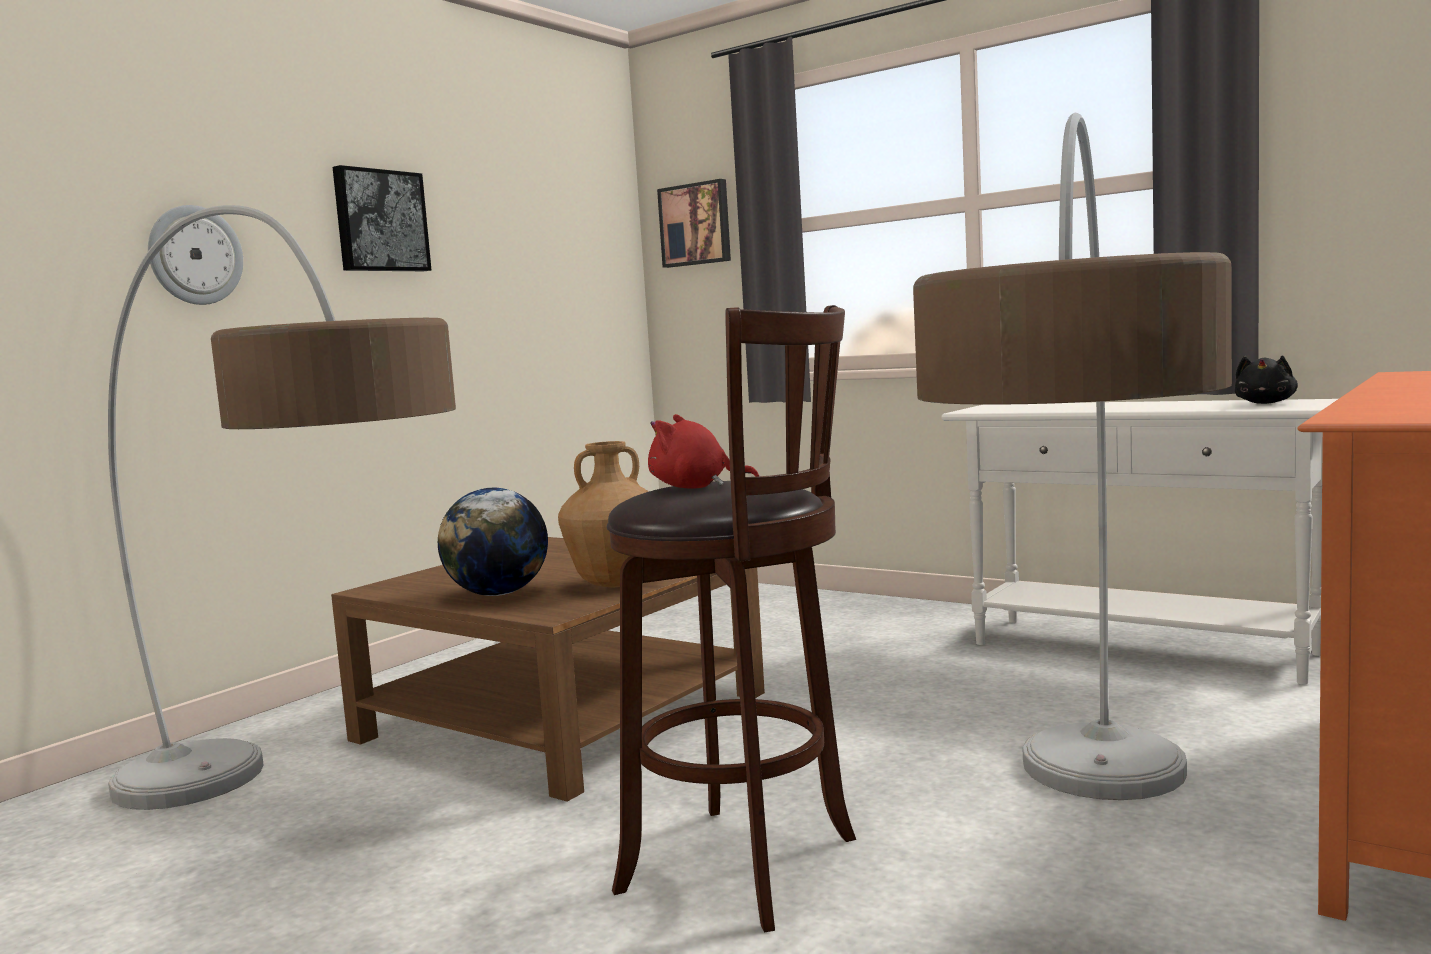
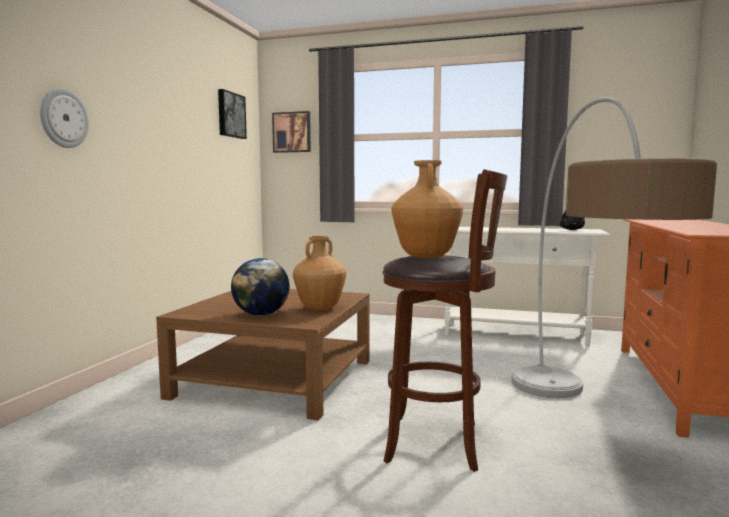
camera: 20 degrees left, 0 degrees up
(297, 821) = (170, 445): floor lamp -> none
(380, 221) = (153, 111): picture -> picture (230, 115)
(695, 488) = (426, 257): red plush toy -> brown vase

